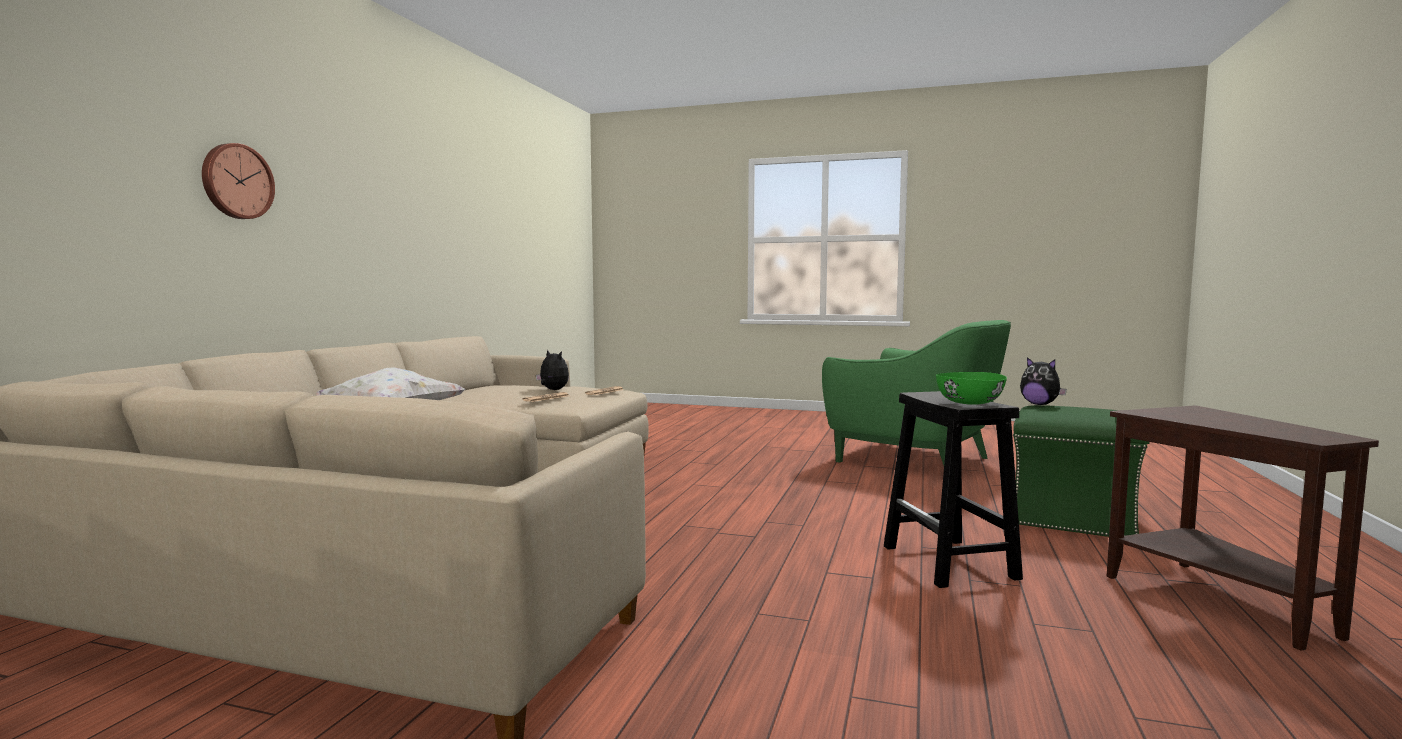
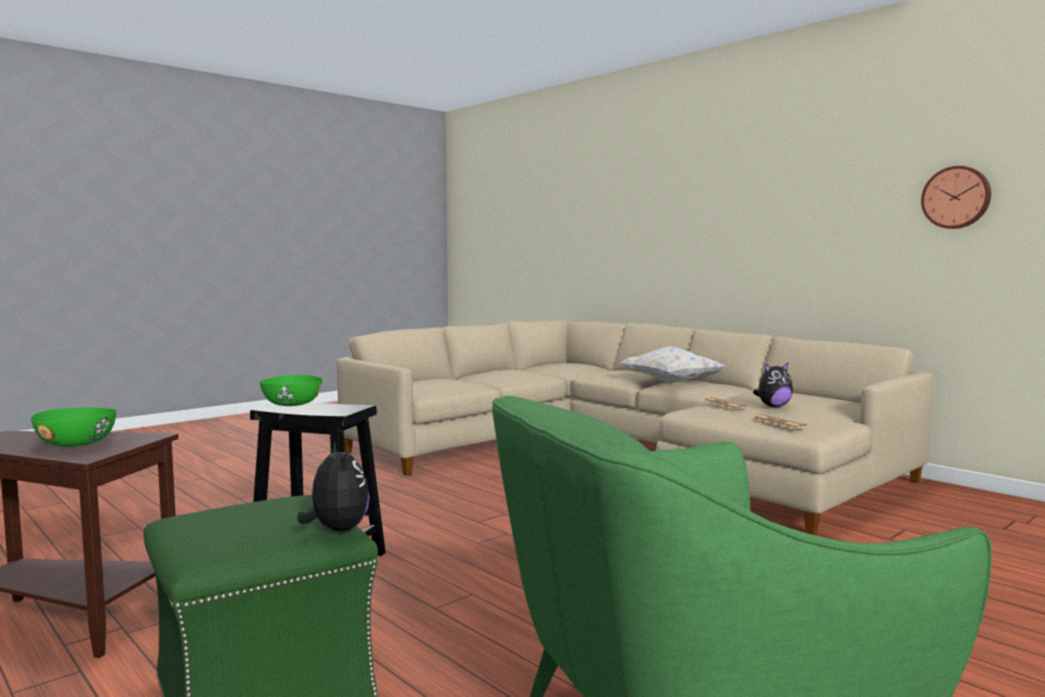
camera: 120 degrees right, 0 degrees up
(236, 181) = (701, 215): wall clock -> wall clock (956, 197)
(1040, 404) = (336, 530): plush toy -> plush toy turned 75 degrees clockwise
(1211, 417) = (77, 444): none -> green bowl

